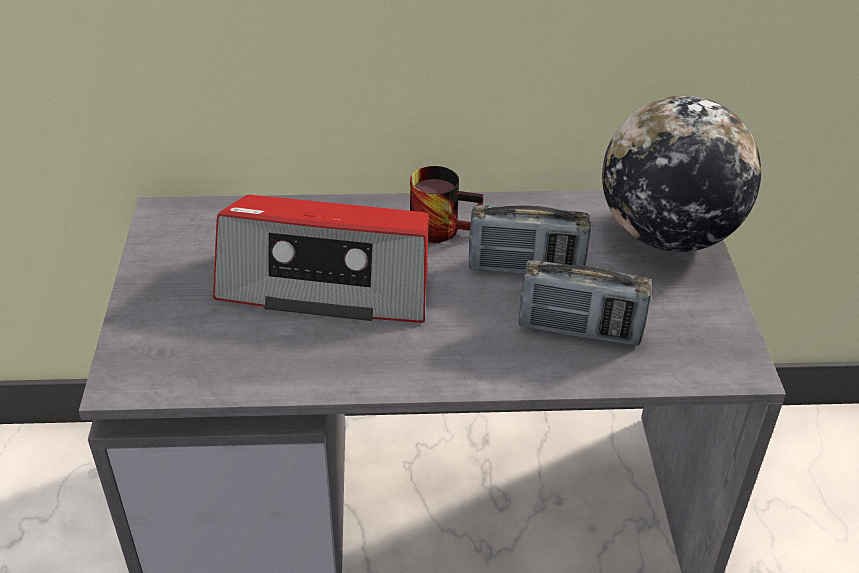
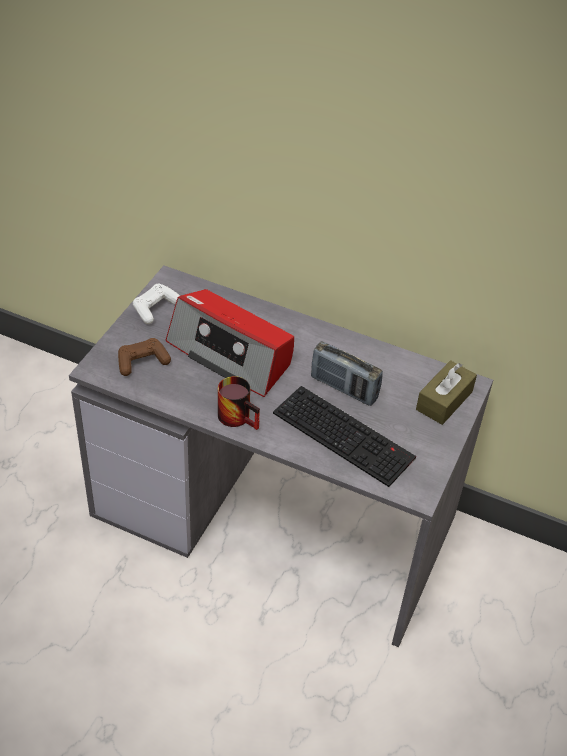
camera: 25 degrees right, 5 degrees up
(165, 259) = (155, 308): none -> white game controller
(195, 343) = (142, 362): none -> brown game controller
(443, 226) = (316, 345): mug -> mug (240, 416)
(579, 330) = (345, 435): radio -> keyboard
(667, 235) = (444, 400): globe -> brown tissue box

